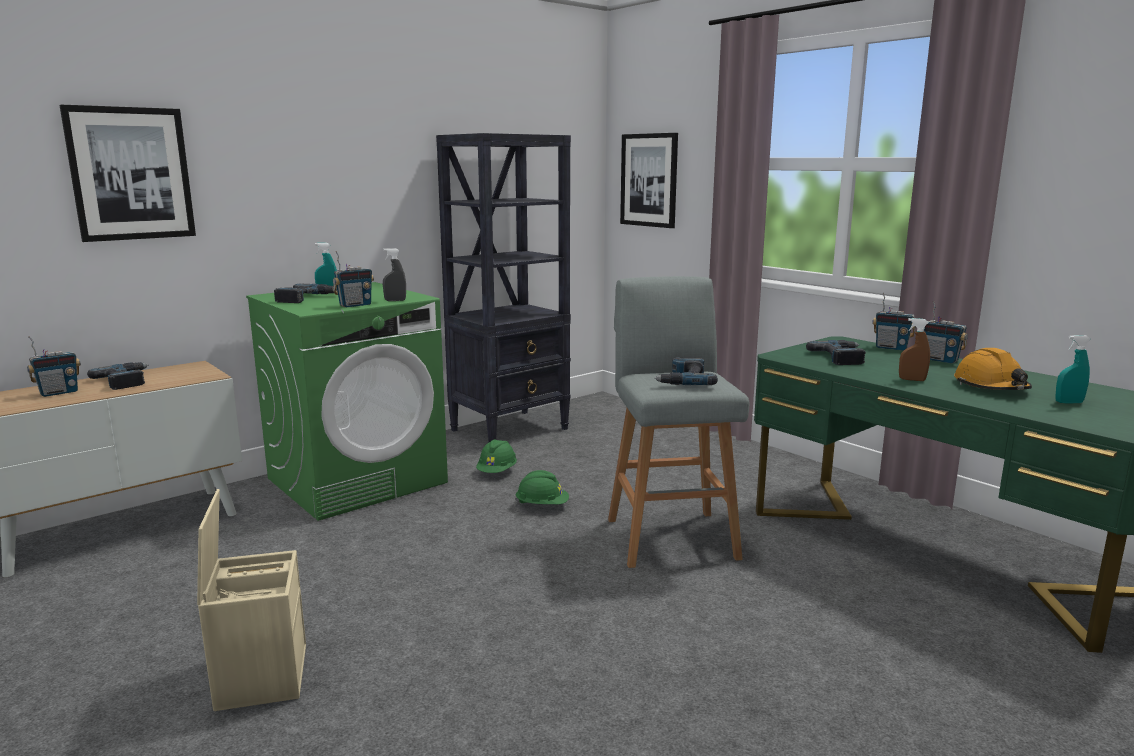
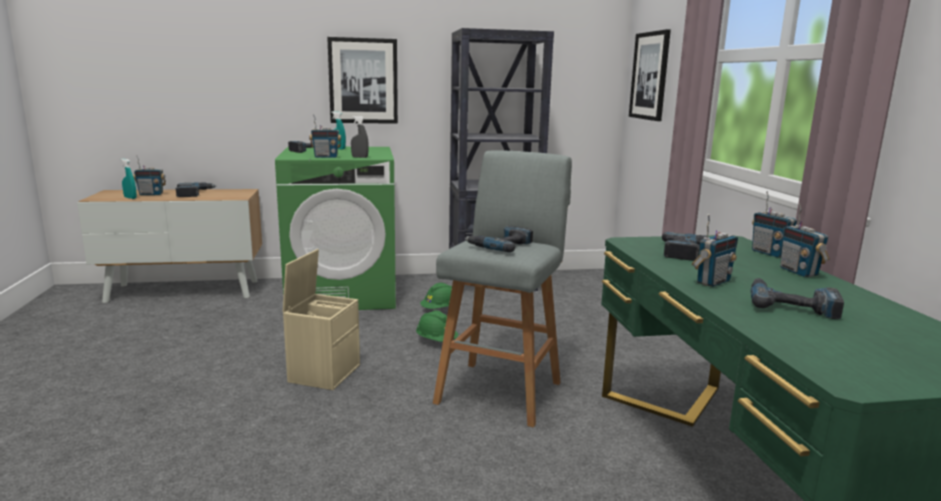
camera: 30 degrees right, 0 degrees up
(131, 174) = (217, 55): picture -> picture (363, 81)
(260, 675) = (126, 394): beige storage box -> beige storage box (324, 372)
(912, 380) = (712, 282): brown spray bottle -> radio
(991, 387) = (791, 305): orange hard hat -> power drill
(1068, 402) = (856, 338): turquoise spray bottle -> turquoise spray bottle (130, 198)

